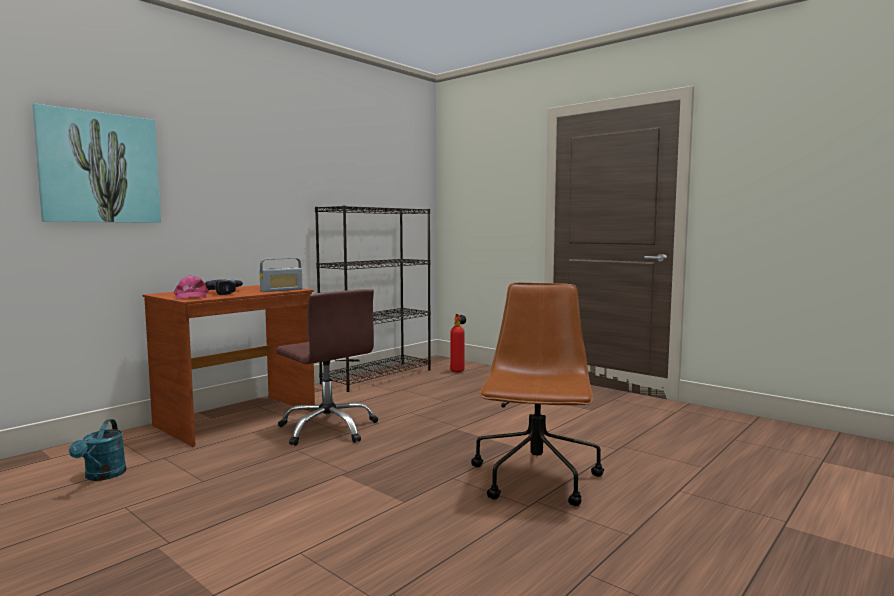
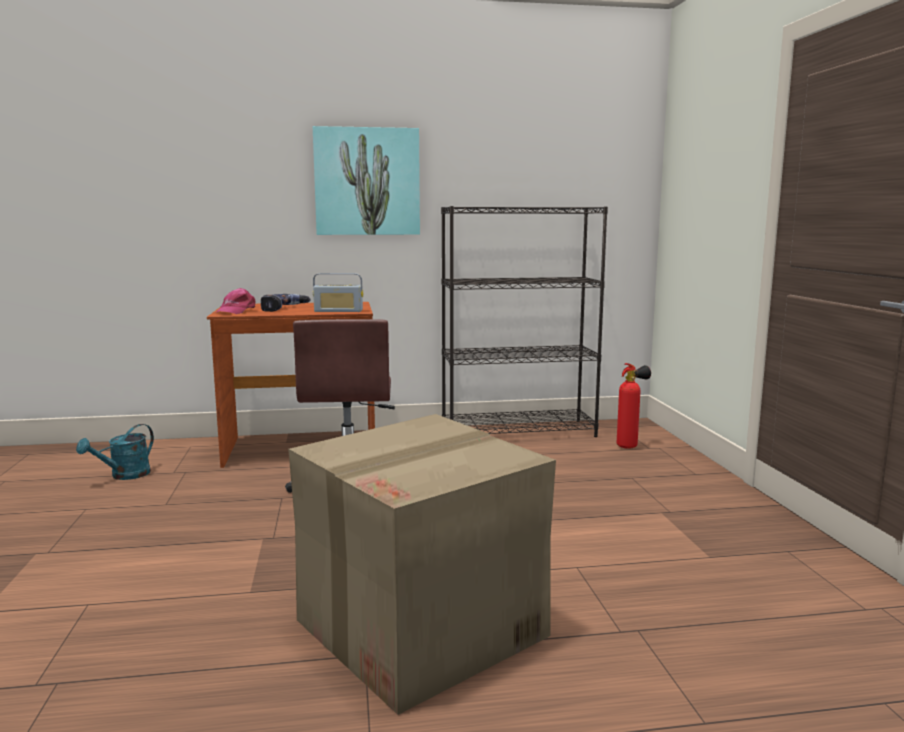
camera: 40 degrees right, 5 degrees up
(100, 168) = (186, 174): picture -> picture (367, 182)
(536, 479) = (422, 627): brown office chair -> cardboard box

